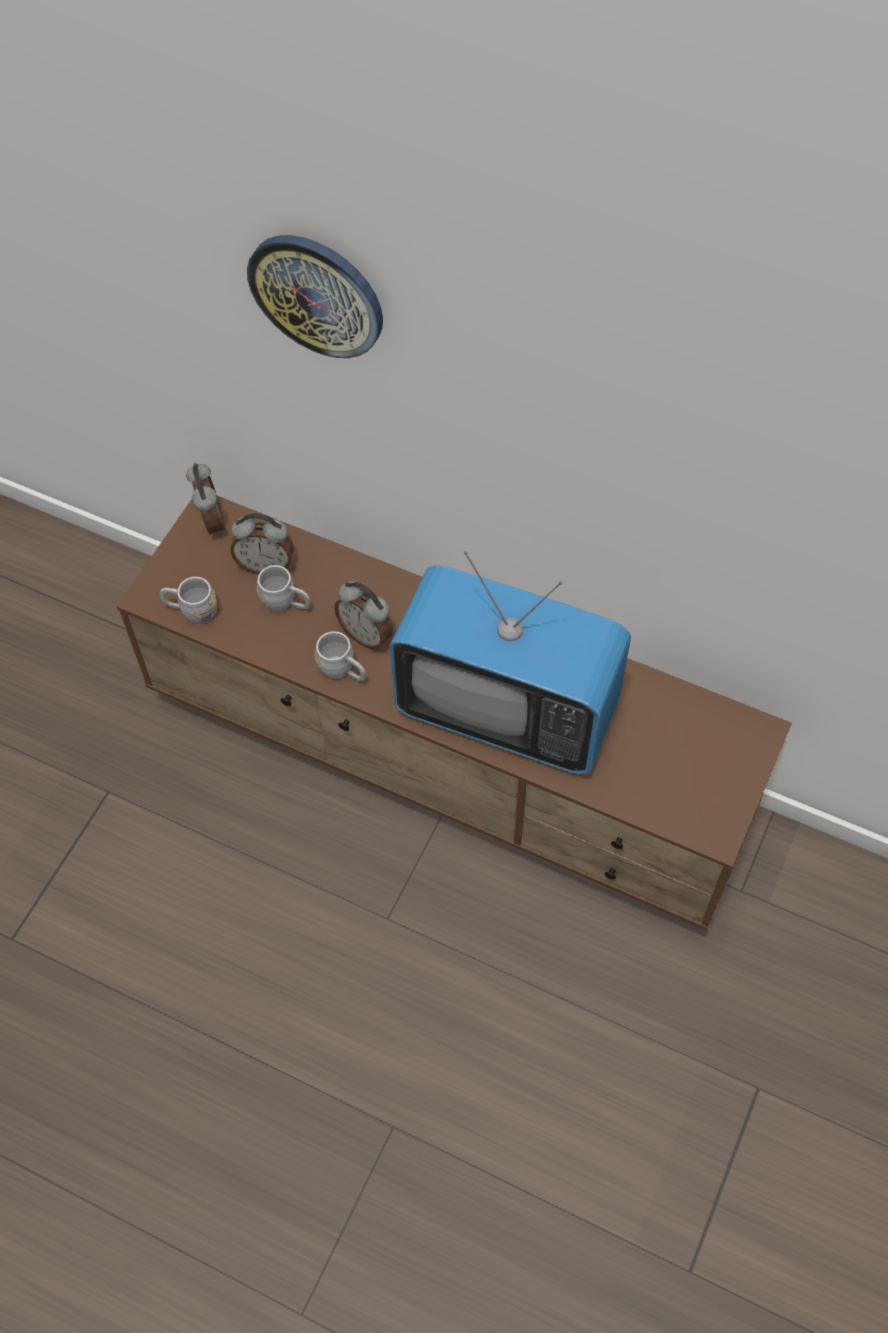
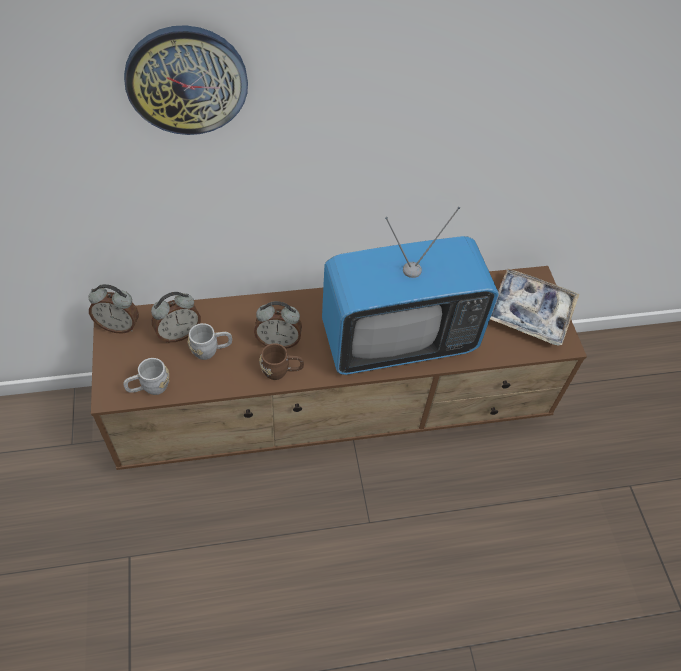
camera: 40 degrees left, 5 degrees down
(210, 521) = (119, 325): alarm clock -> alarm clock turned 150 degrees clockwise
(343, 671) = (281, 371): grey mug -> brown mug
(707, 769) = (530, 312): none -> tray

